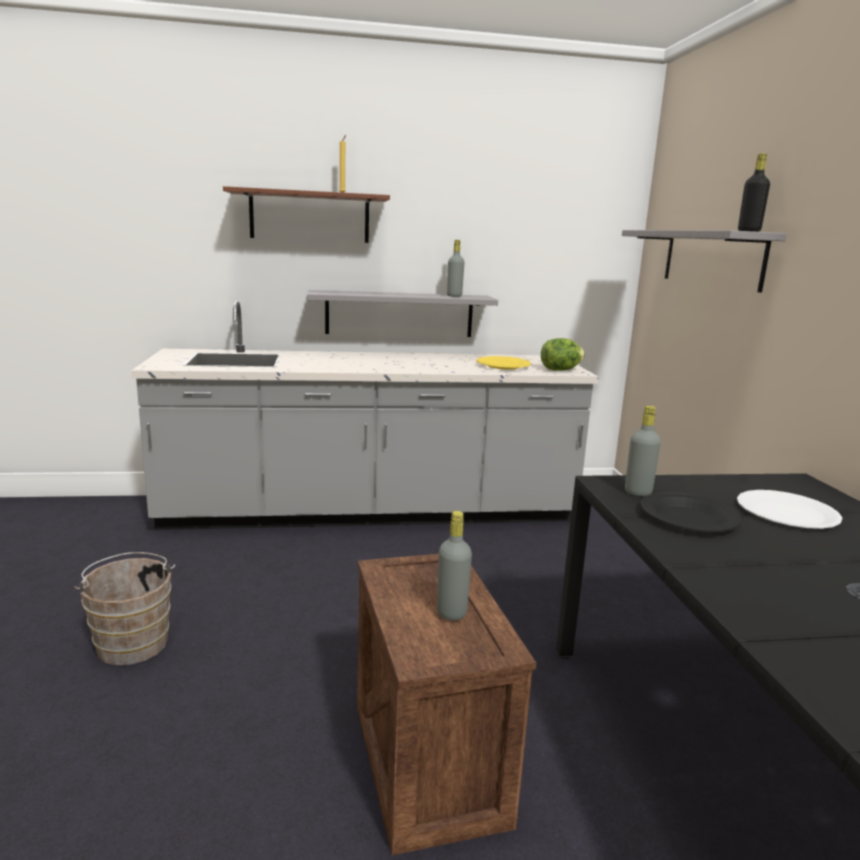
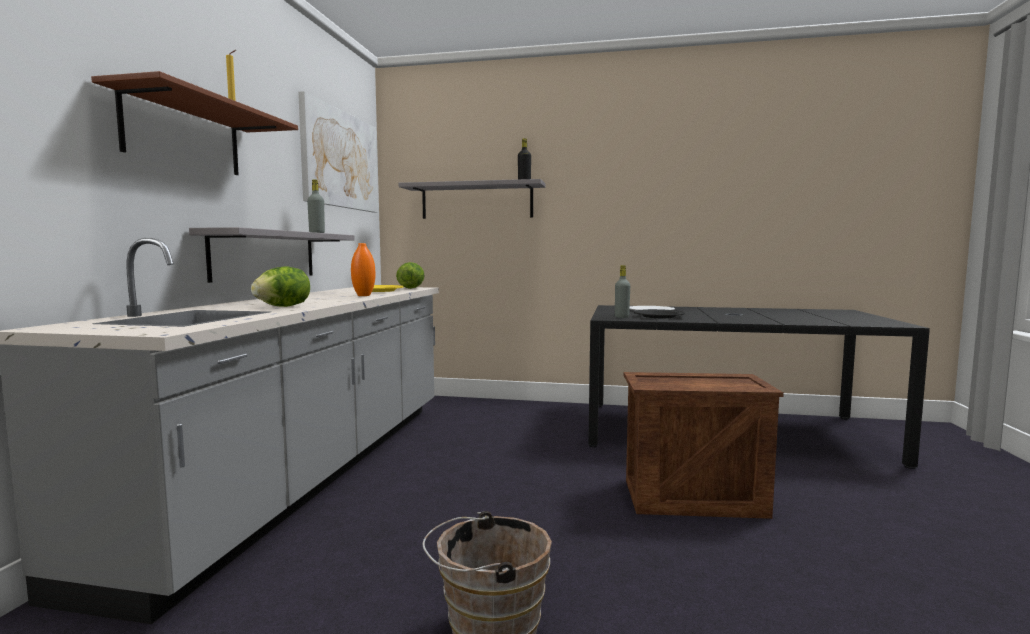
camera: 70 degrees left, 10 degrees down
(313, 364) = (283, 306): none -> lettuce
(439, 368) = (363, 295): none -> orange vase
(451, 612) = (706, 379): grey bottle -> none
(549, 207) = (340, 160): none -> picture

